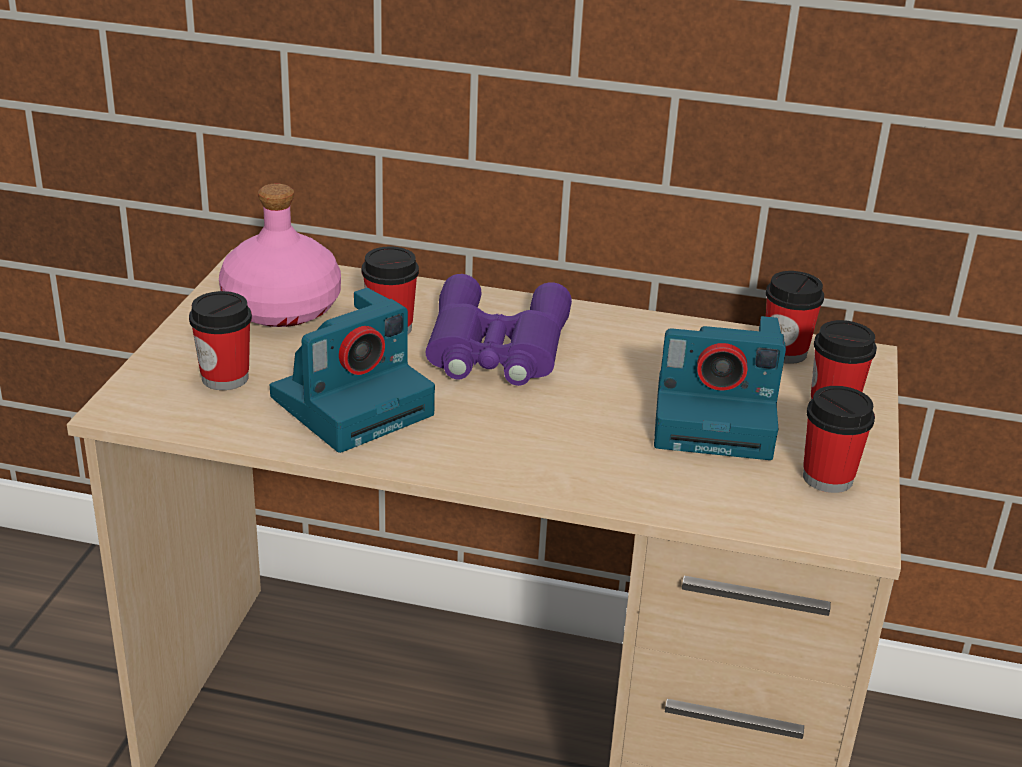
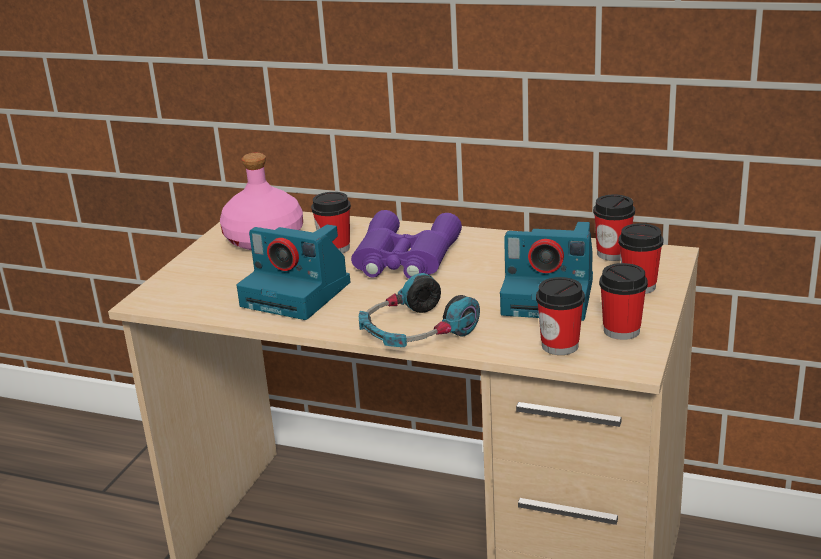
camera: 10 degrees right, 5 degrees down
(225, 378) = (216, 281): cup -> cup (560, 346)
(354, 404) = (298, 294): camera -> camera turned 60 degrees clockwise
(540, 473) = (416, 332): none -> headphones

